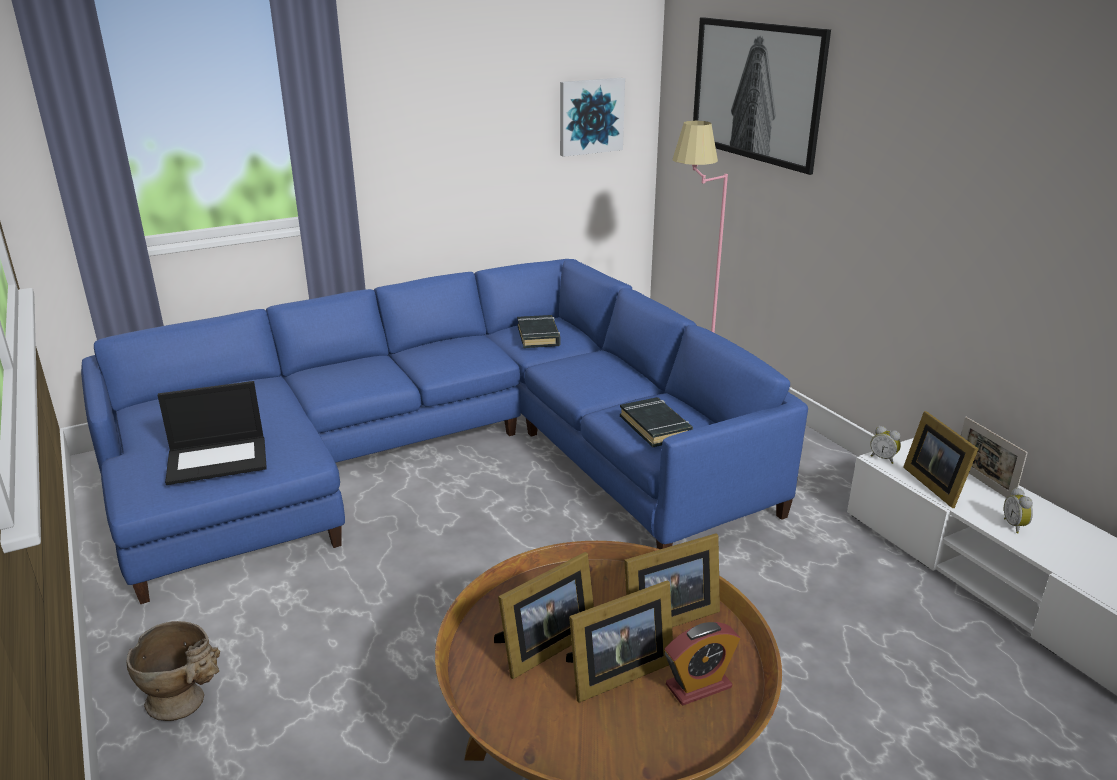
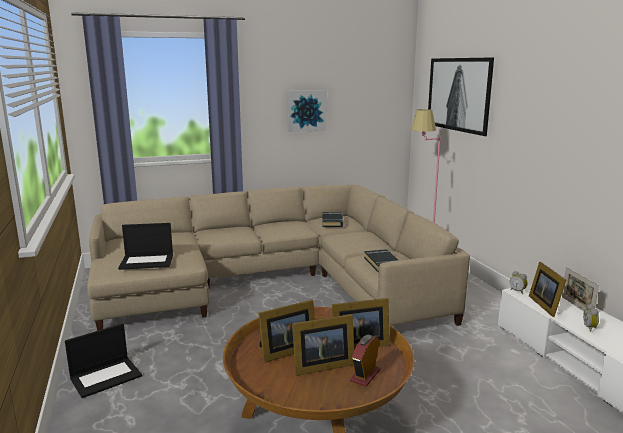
camera: 10 degrees right, 10 degrees down
(186, 703) = (106, 376): beige vase -> laptop
(441, 457) = (271, 282): blue sofa -> beige sofa
(590, 116) = (372, 111): picture -> picture (306, 110)
(698, 686) = (365, 376): alarm clock -> alarm clock turned 135 degrees clockwise

